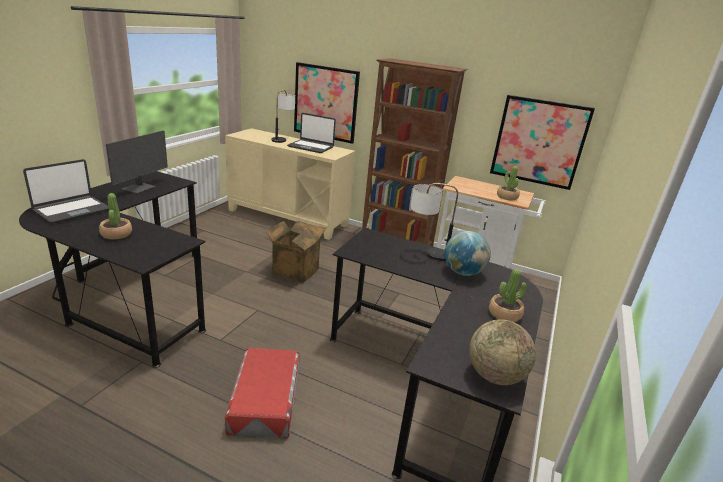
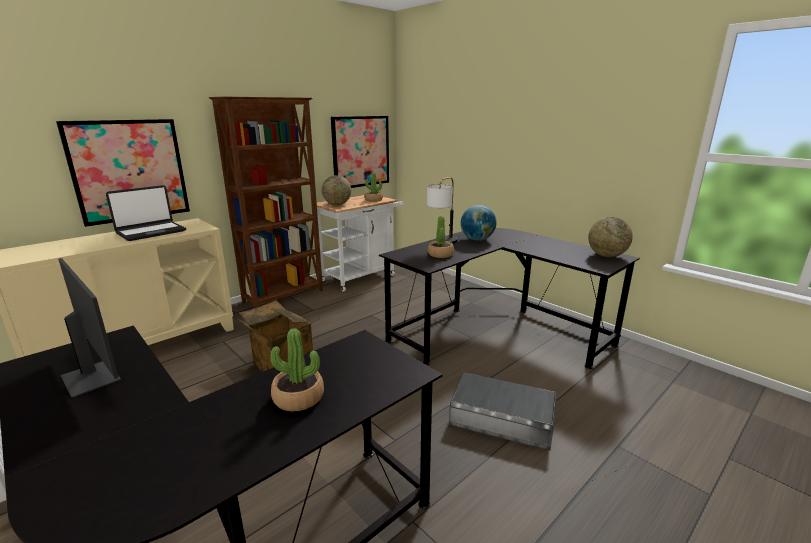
camera: 65 degrees left, 5 degrees down
(72, 210) = (127, 459): laptop -> none
(265, 398) = (502, 418): red storage box -> grey storage box
(282, 139) = (86, 240): table lamp -> none
(465, 185) = (337, 204): none -> globe
(504, 314) = (536, 241): potted plant -> potted plant (440, 254)

